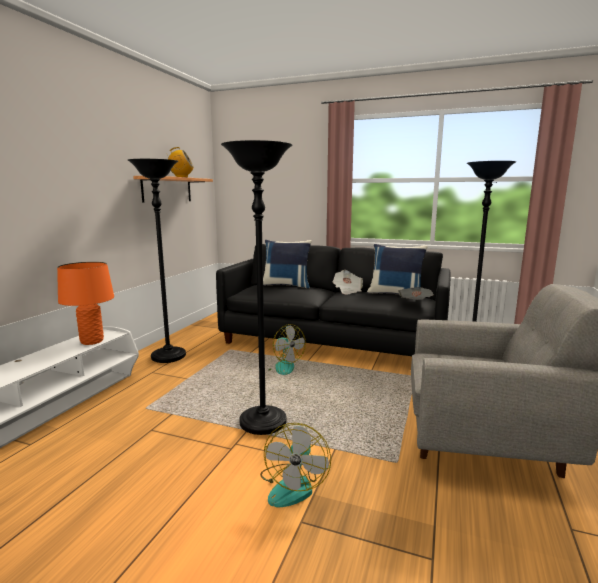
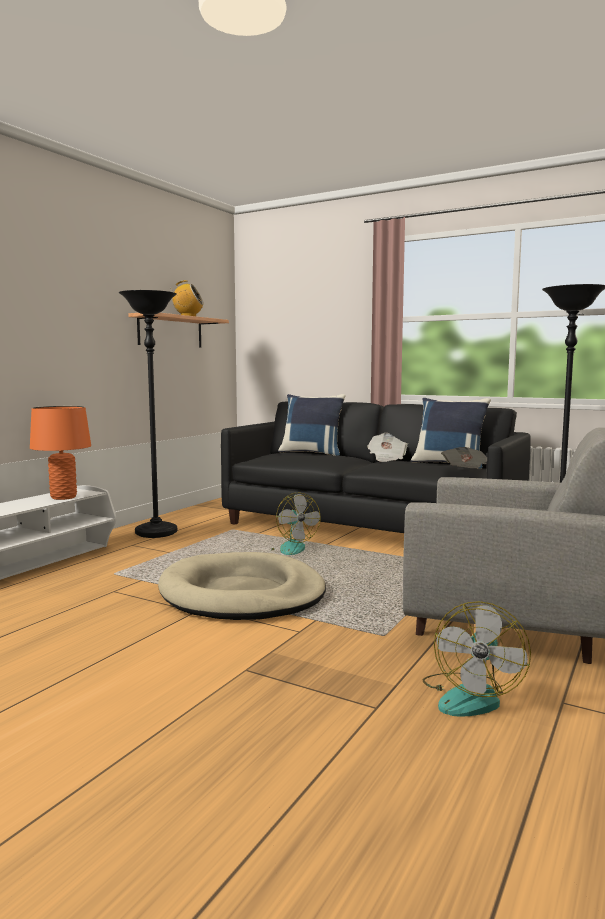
camera: 10 degrees right, 5 degrees down
(263, 423) = (242, 594): black floor lamp -> beige dog bed
(293, 485) = (251, 643): fan -> fan (471, 696)

